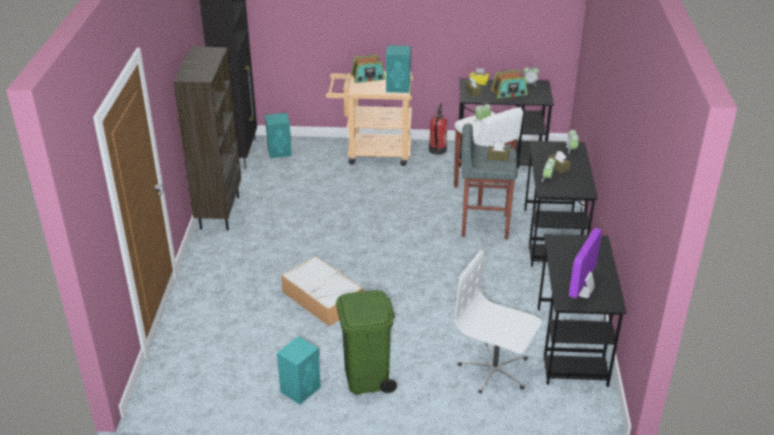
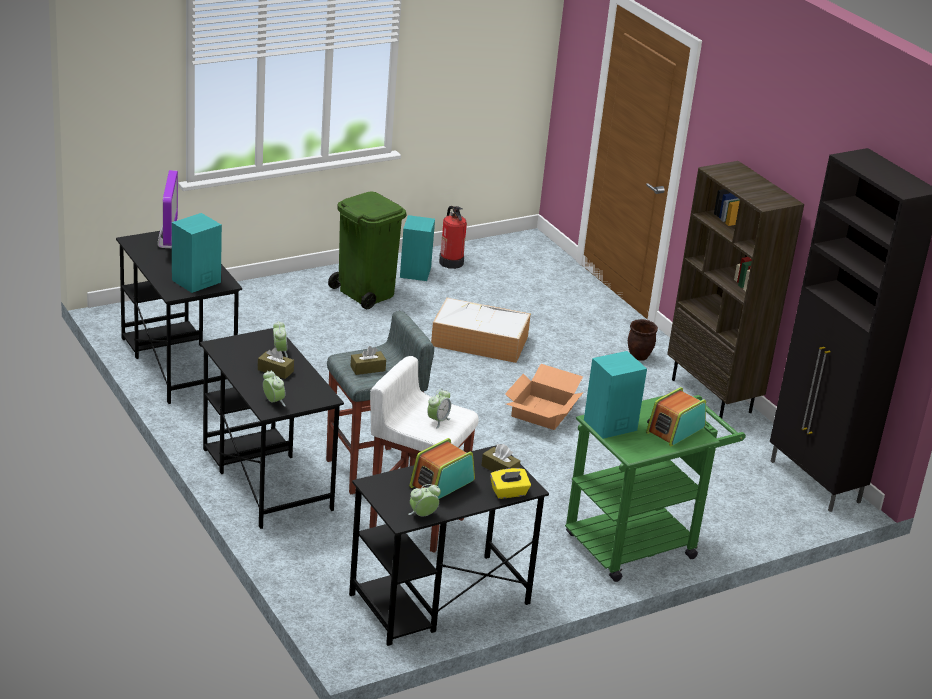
camera: 145 degrees right, 5 degrees down
(225, 252) = (638, 357): none -> brown planter
(280, 152) = (766, 501): turquoise speaker -> turquoise speaker (195, 281)
(341, 232) = (542, 412): none -> cardboard box
(372, 152) = (640, 542): beige cart -> green cart
(437, 150) = (548, 578): fire extinguisher -> fire extinguisher (451, 262)
(494, 370) = (246, 325): white office chair -> none

